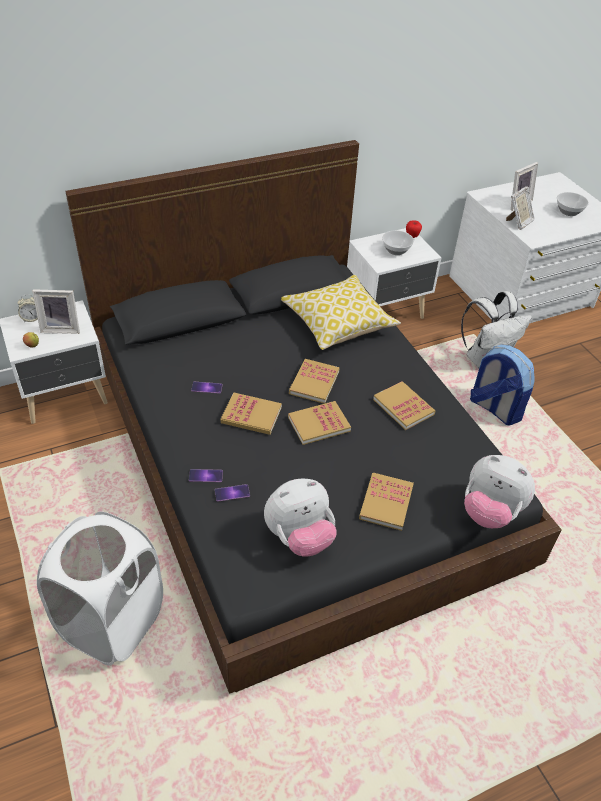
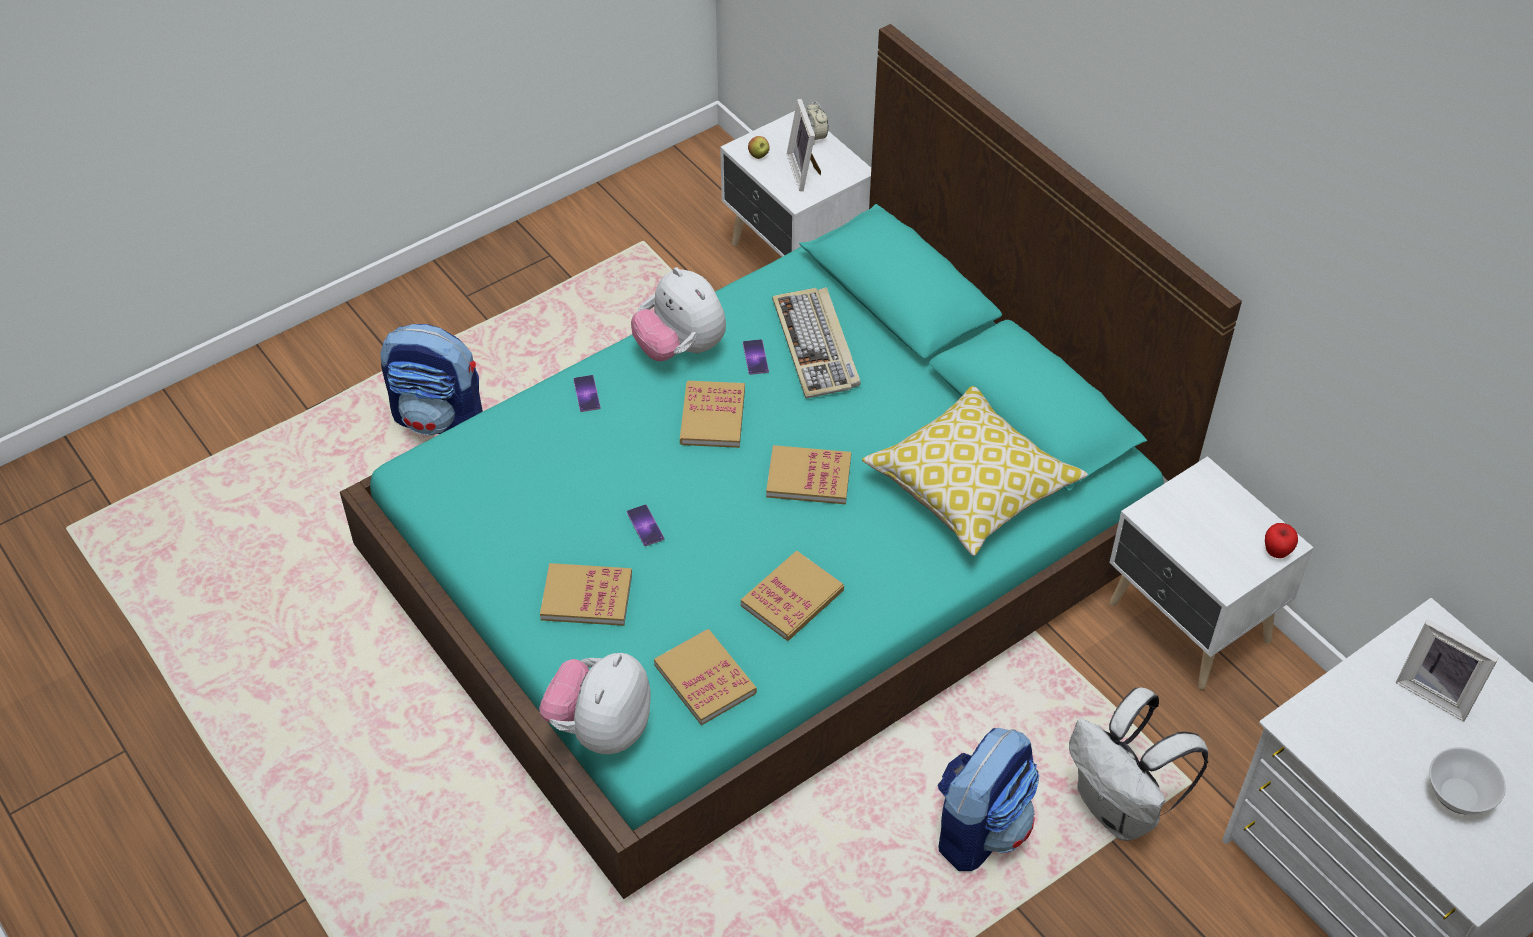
camera: 80 degrees right, 5 degrees up
(112, 622) = (440, 418): white laundry basket -> backpack
(209, 359) = (817, 346): none -> keyboard
(232, 493) = (562, 425): phone -> phone (645, 525)
(297, 454) = (769, 550): black bed -> turquoise bed
(299, 537) = (505, 508): plush toy -> plush toy (680, 348)
(319, 424) = (718, 496): book -> book (705, 679)
(396, 250) = (1213, 531): bowl -> none
(518, 222) = (1352, 696): picture frame -> none

